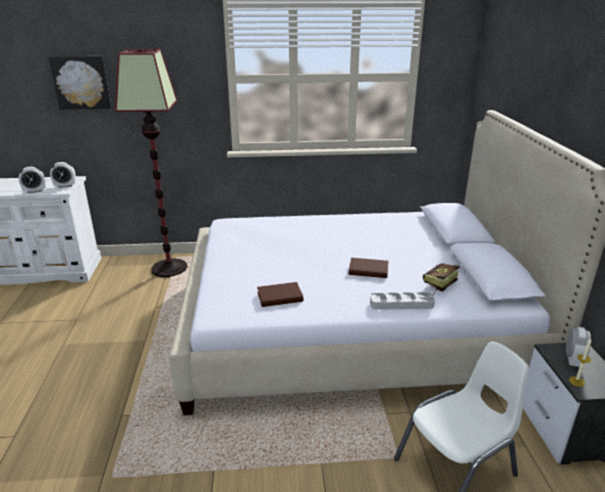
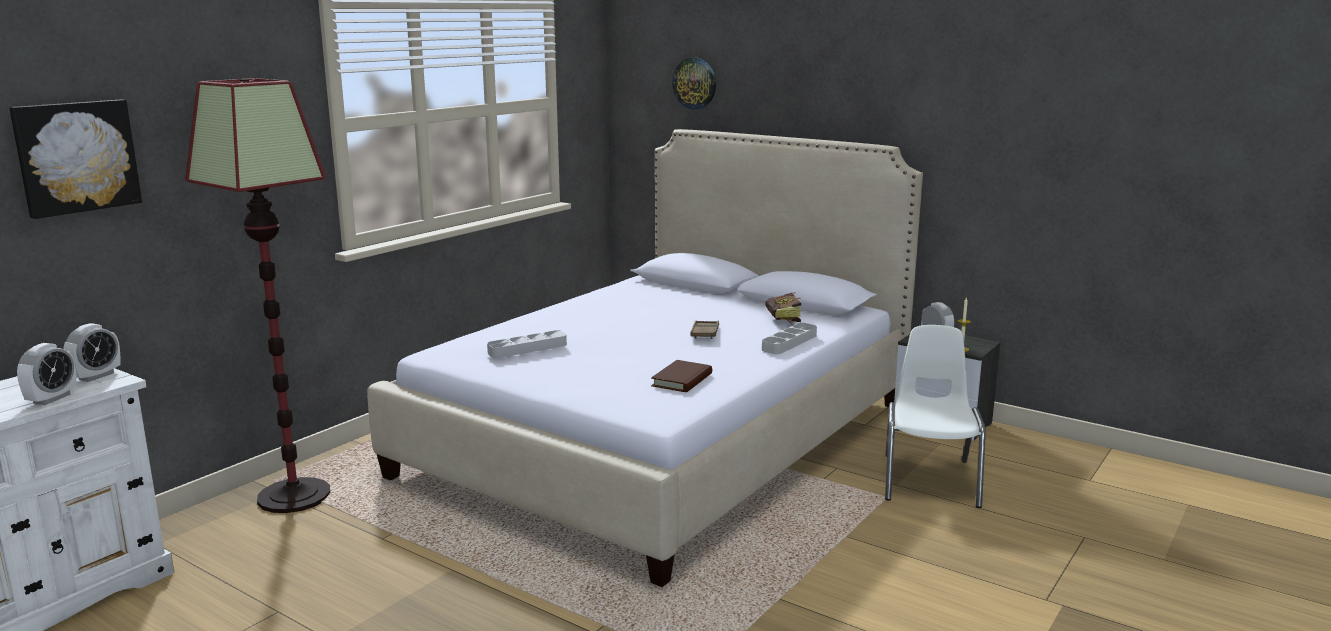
camera: 50 degrees left, 10 degrees down
(260, 238) = (527, 348): none -> grey tray
(368, 270) = (705, 333): brown book -> brown tray
(512, 74) = (694, 83): none -> wall clock

